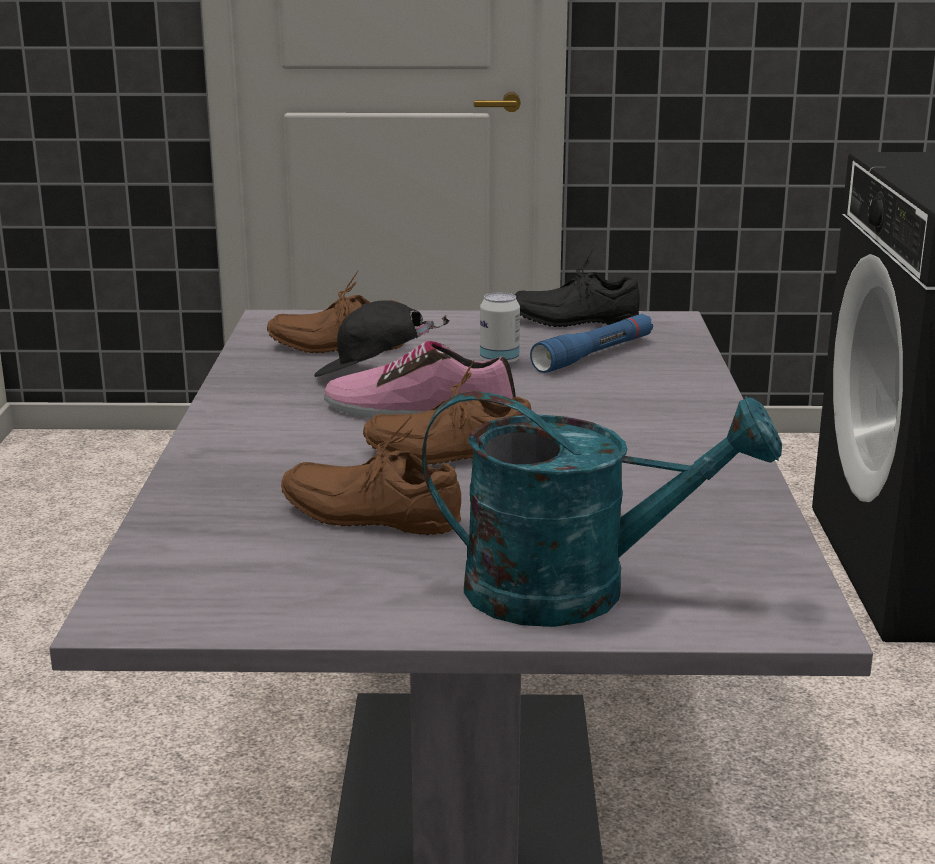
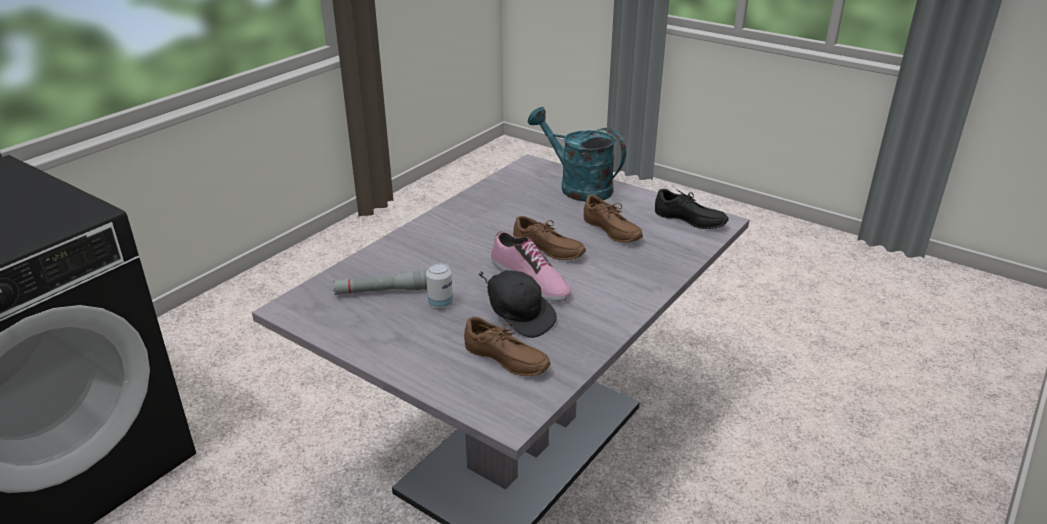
camera: 145 degrees left, 10 degrees up
(573, 319) = (333, 332): black shoe -> black shoe (689, 221)
(594, 355) = (385, 291): blue flashlight -> grey flashlight

